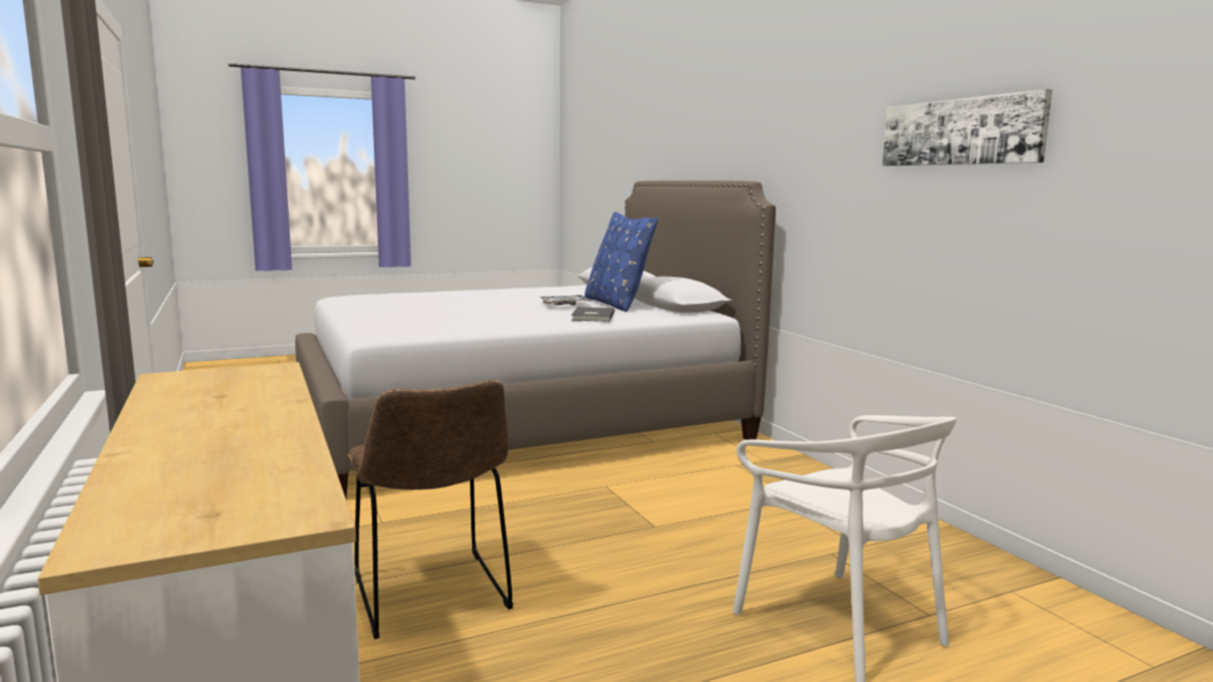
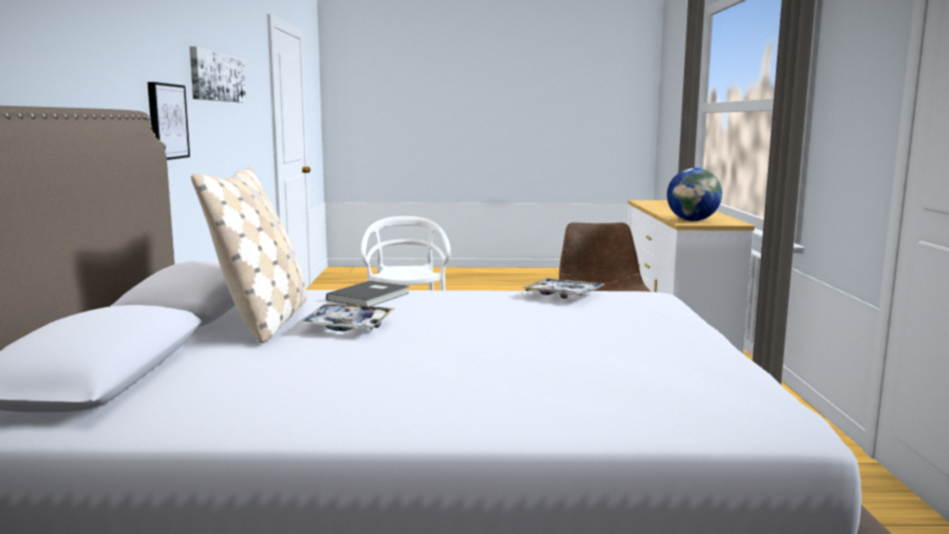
camera: 155 degrees left, 0 degrees up
(251, 377) = (692, 220): none -> globe
(449, 326) = (563, 295): none -> tray
(616, 304) = (264, 321): blue pillow -> beige pillow
(834, 190) = (166, 121): none -> picture

